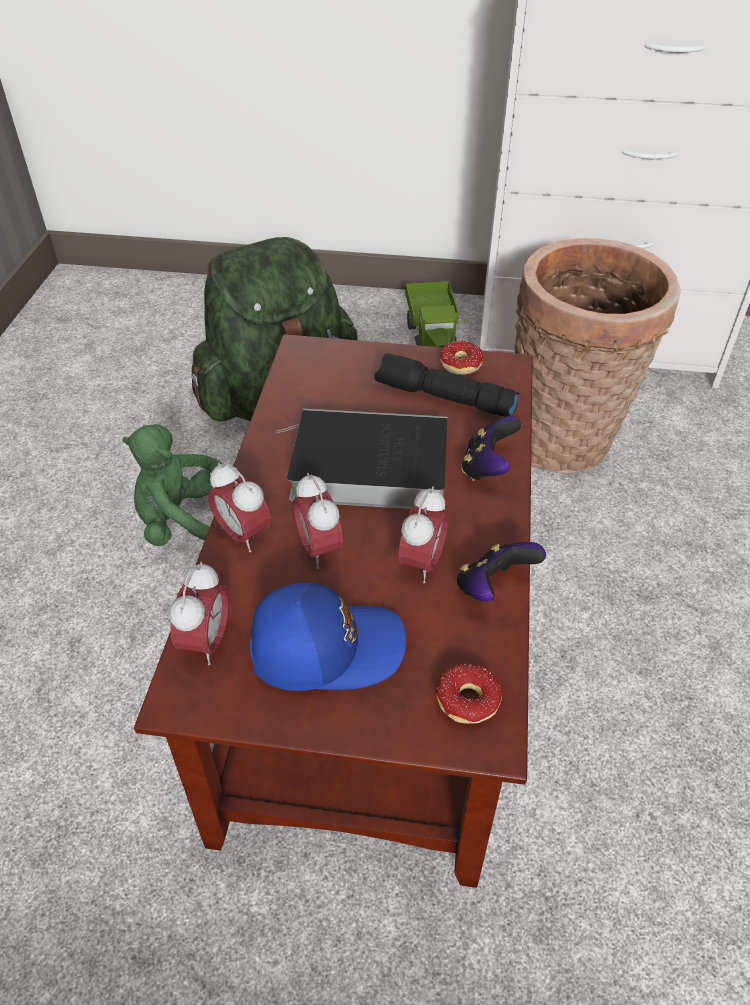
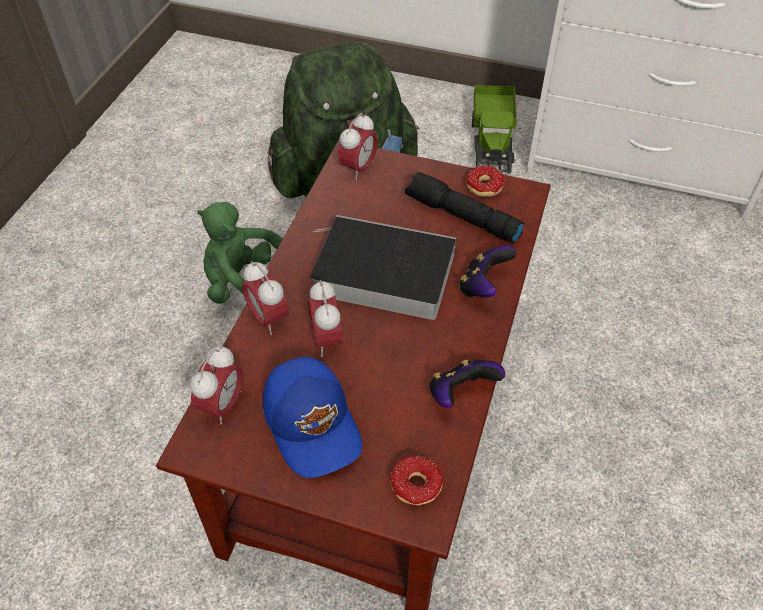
camera: 10 degrees right, 5 degrees up
(325, 646) = (313, 422): blue cap -> blue cap turned 60 degrees clockwise
(421, 563) = (407, 364): alarm clock -> alarm clock (358, 169)
(565, 441) = (589, 252): basket -> none

